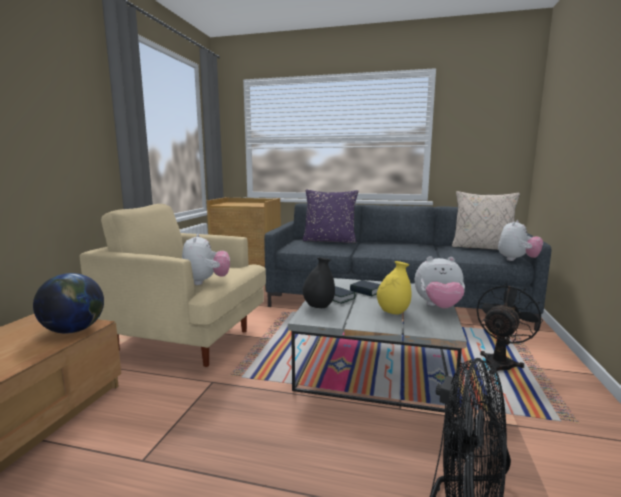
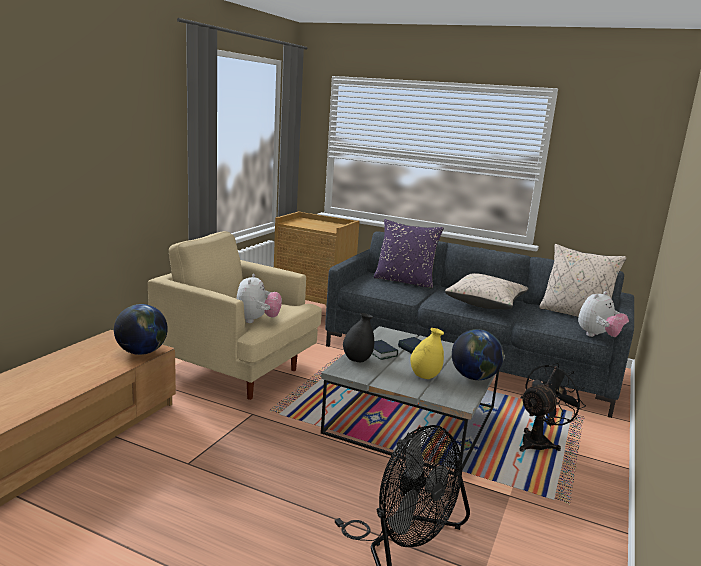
camera: 10 degrees right, 5 degrees up
(406, 248) = (485, 303): none -> beige pillow
(438, 307) = (474, 377): plush toy -> globe

